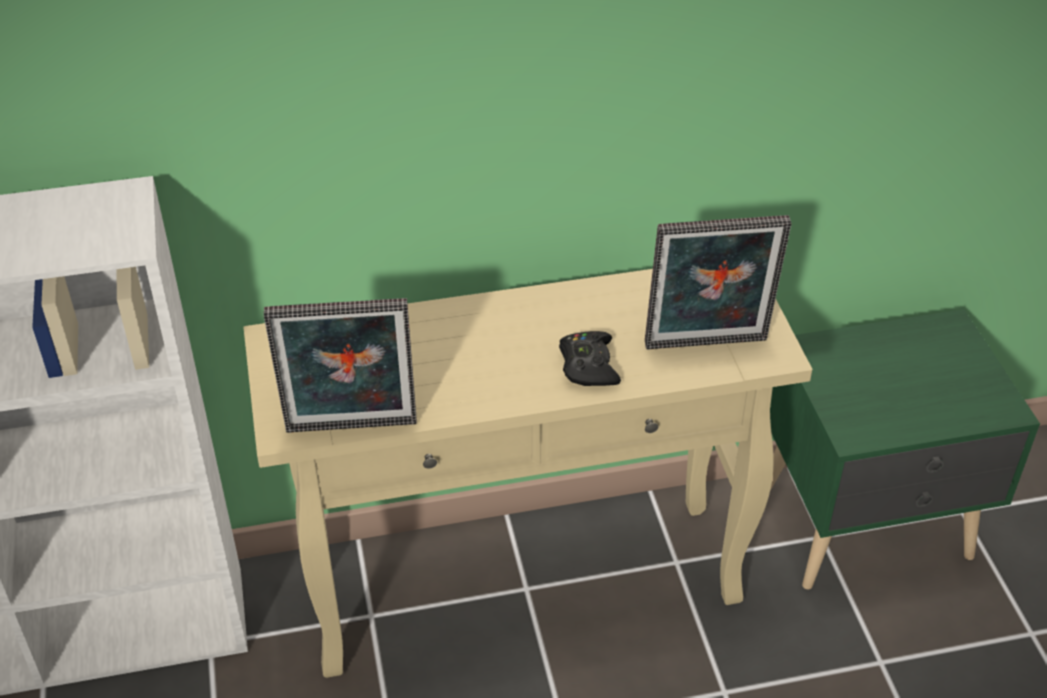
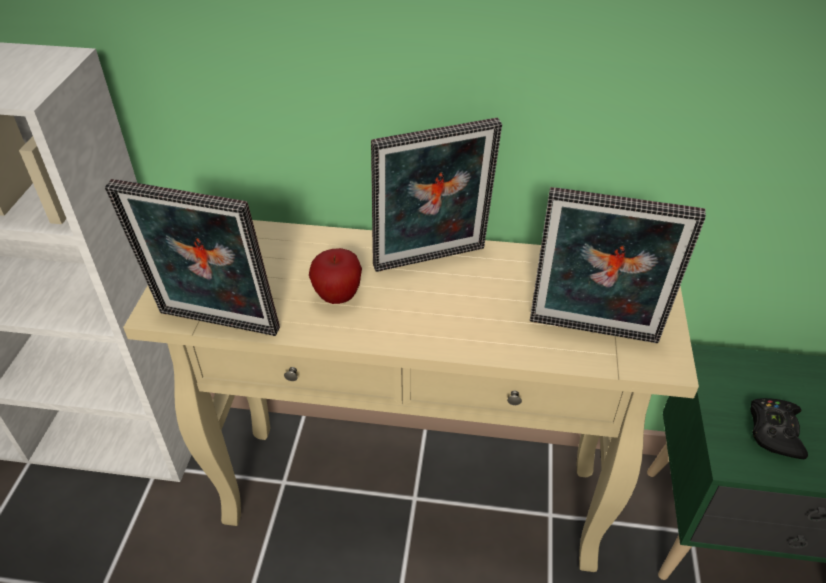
camera: 20 degrees right, 0 degrees up
(454, 372) = (338, 297): none -> apple
(527, 315) = (431, 261): none -> picture frame
(588, 366) = (465, 323): black game controller -> black game controller (774, 432)

